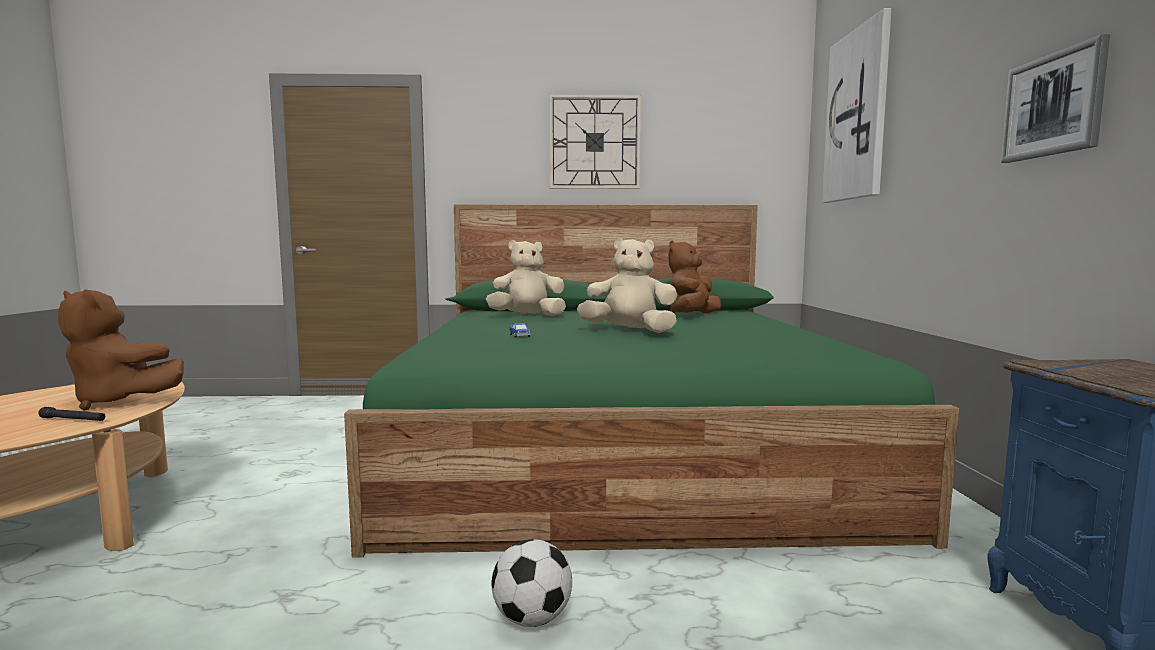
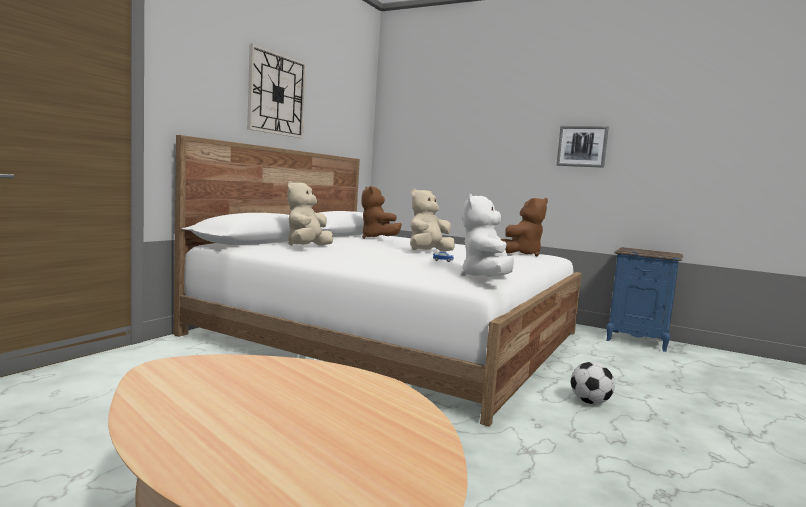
camera: 60 degrees left, 0 degrees up
(73, 420) = (359, 393): black flashlight -> none
(119, 401) = (294, 377): brown plush toy -> brown plush toy (522, 253)
(452, 360) = (487, 279): none -> white plush toy
(621, 445) = (392, 334): green bed -> white bed
(857, 115) = (435, 115): picture -> none

